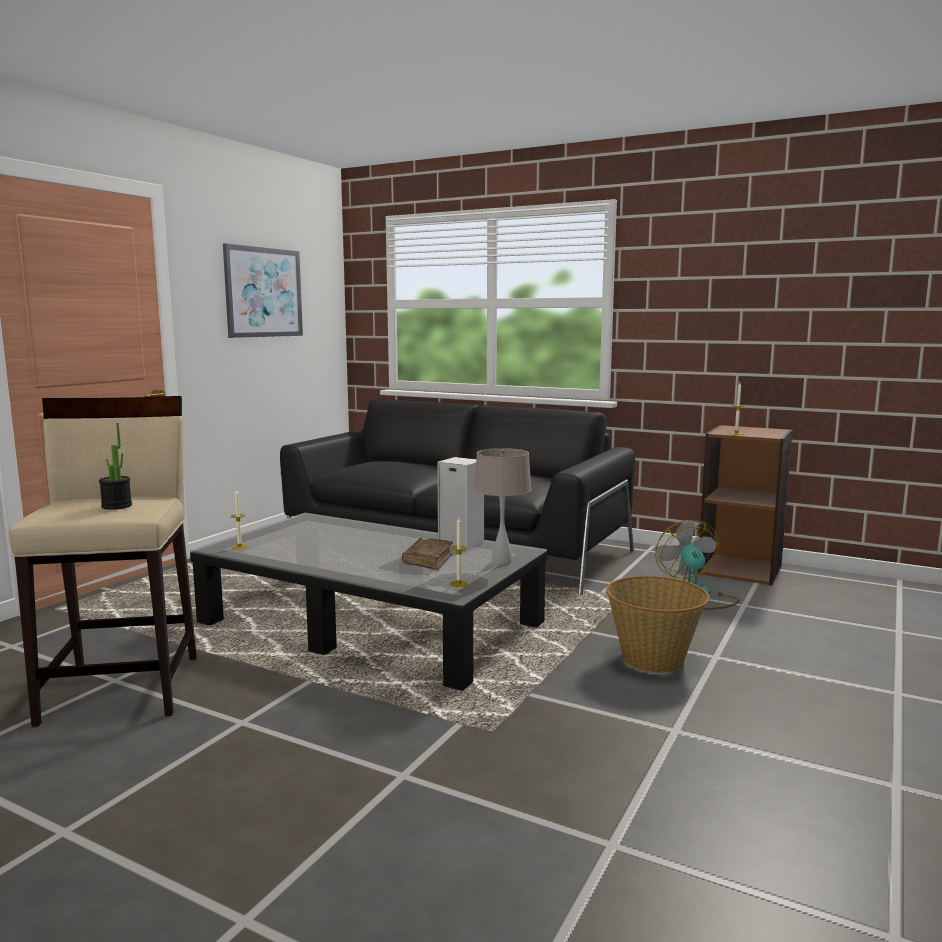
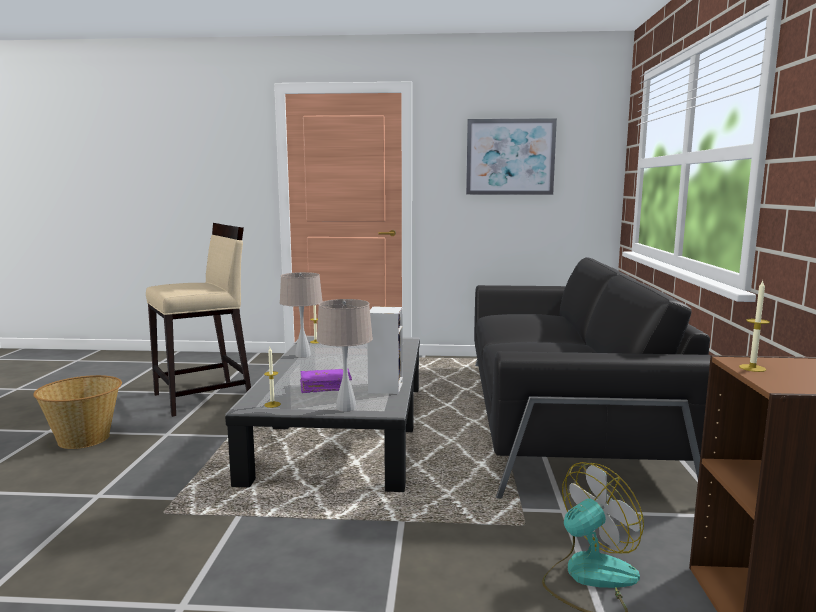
camera: 65 degrees right, 0 degrees up
(117, 506) = (183, 287): potted plant -> none
(291, 557) = (303, 355): none -> beige table lamp
(428, 561) = (325, 387): brown book -> purple book
(653, 659) = (352, 570): basket -> basket (84, 439)

